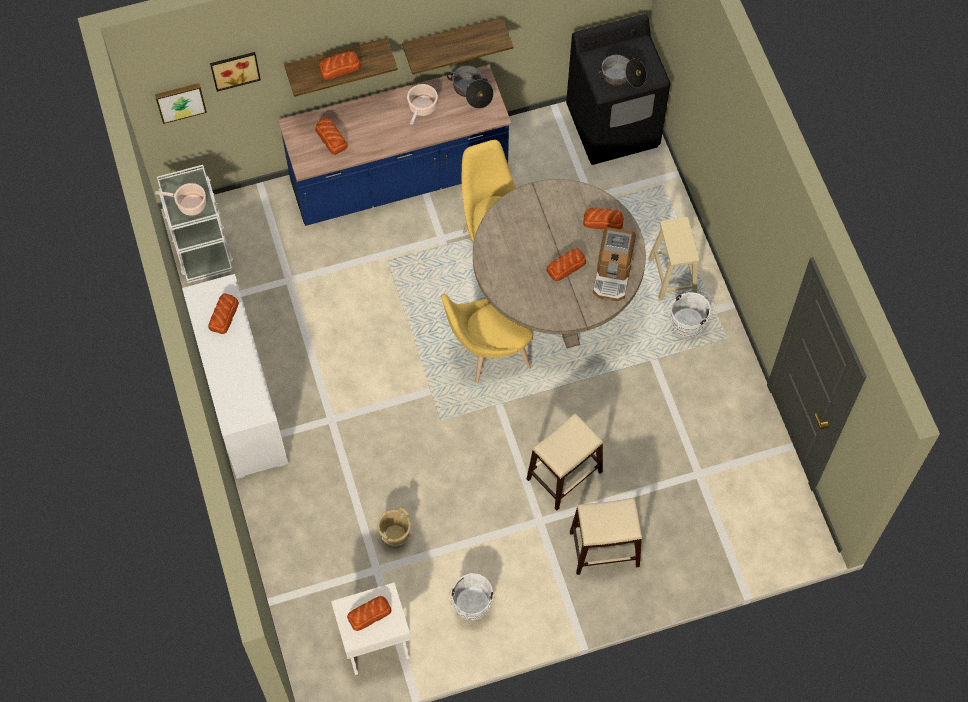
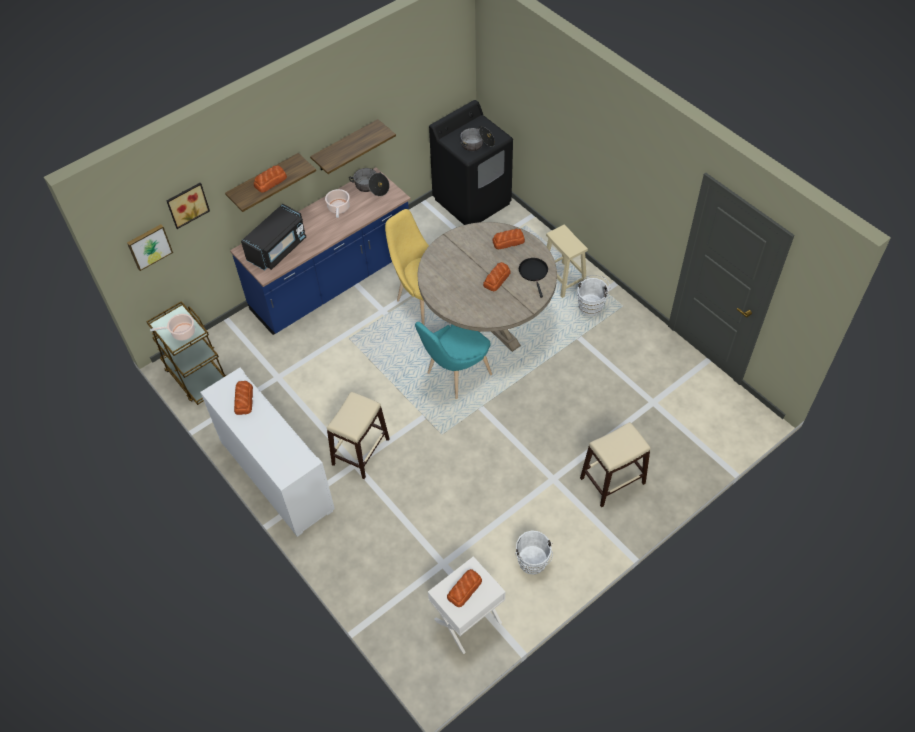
camera: 20 degrees left, 10 degrees down
(201, 245) = (197, 376): white cart -> brown cart
(331, 138) = (278, 249): bread -> black microwave
(395, 536) = (446, 532): beige bucket -> none
(488, 354) = (455, 375): yellow chair -> turquoise chair
(565, 475) = (555, 439): beige stool -> beige stool (361, 451)
(613, 274) = (534, 273): coffee machine -> black frying pan

